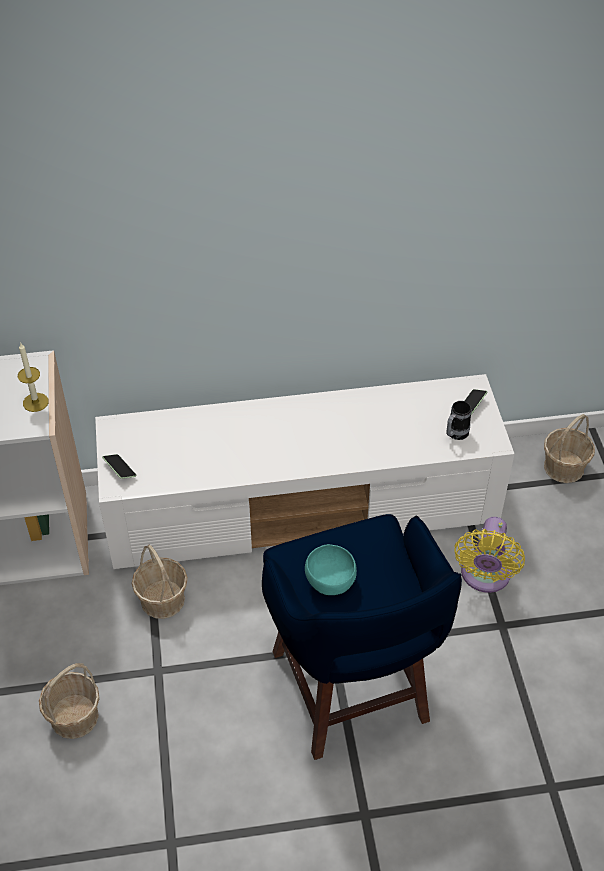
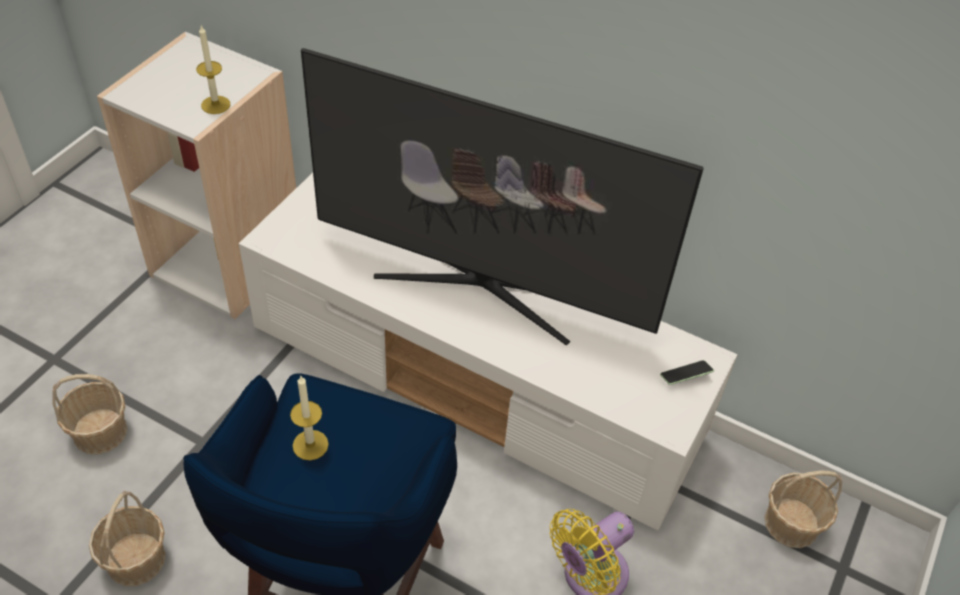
camera: 35 degrees right, 0 degrees up
(120, 470) = (285, 226): phone -> none
(162, 599) = (270, 382): basket -> basket (136, 559)
(295, 427) = (480, 286): none -> television
(330, 582) = (310, 445): turquoise bowl -> candle
(455, 435) = (637, 394): mug -> none

